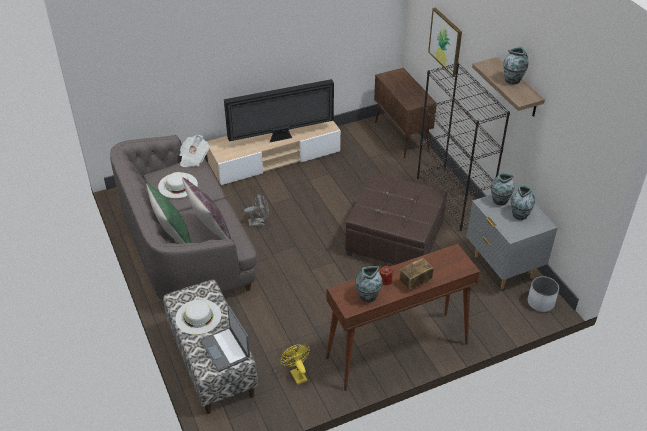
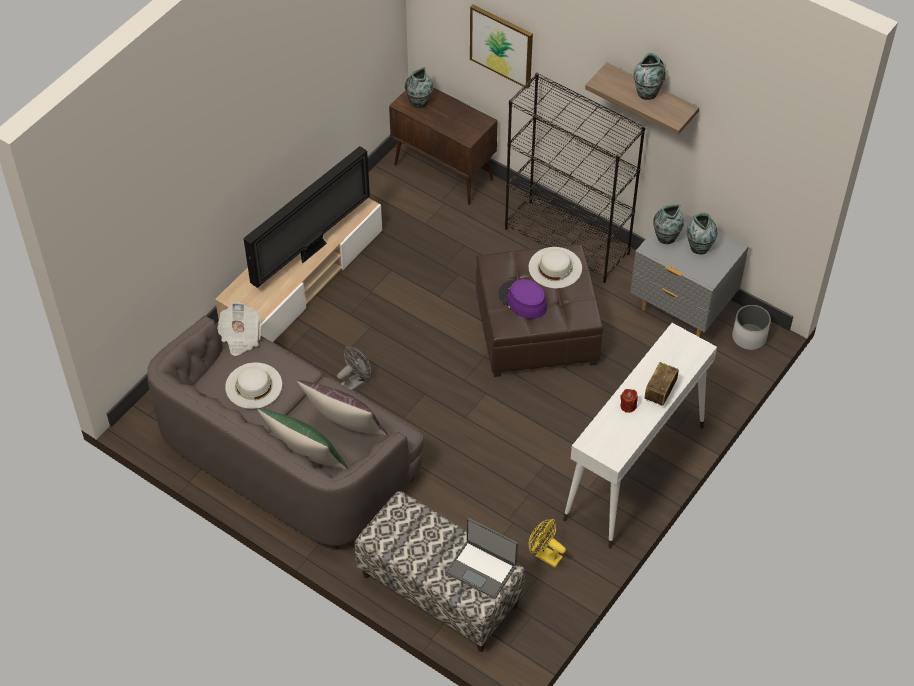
camera: 30 degrees left, 10 degrees up
(198, 316) = (419, 546): white hat -> white hat (555, 267)
(367, 296) = (622, 434): vase -> vase (419, 102)
(382, 207) = (522, 301): none -> purple hat
(396, 351) = (634, 473): brown console table -> white console table

